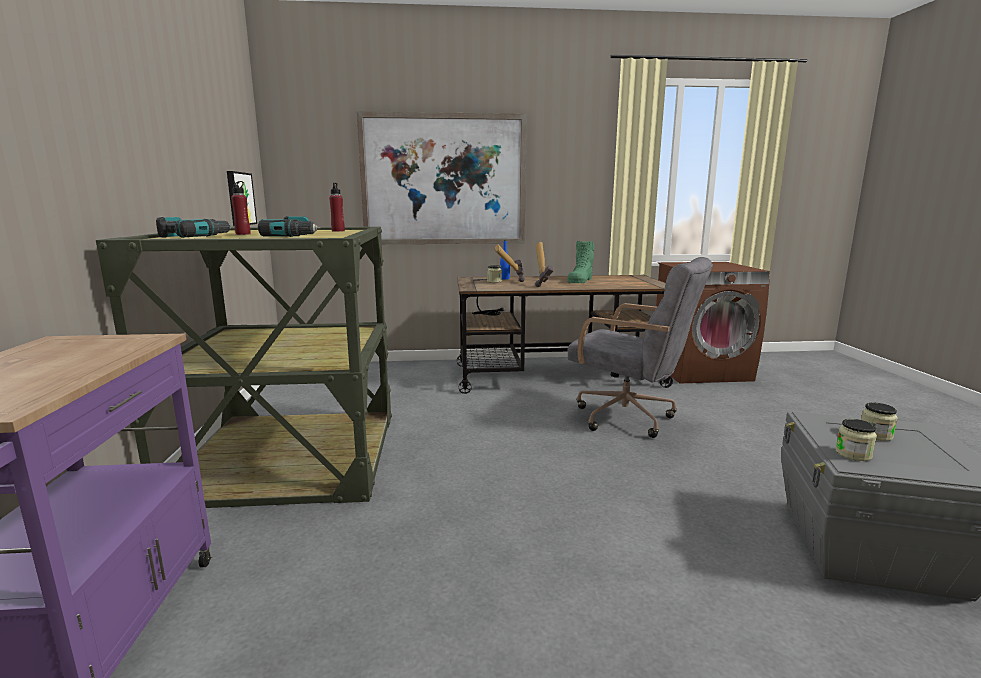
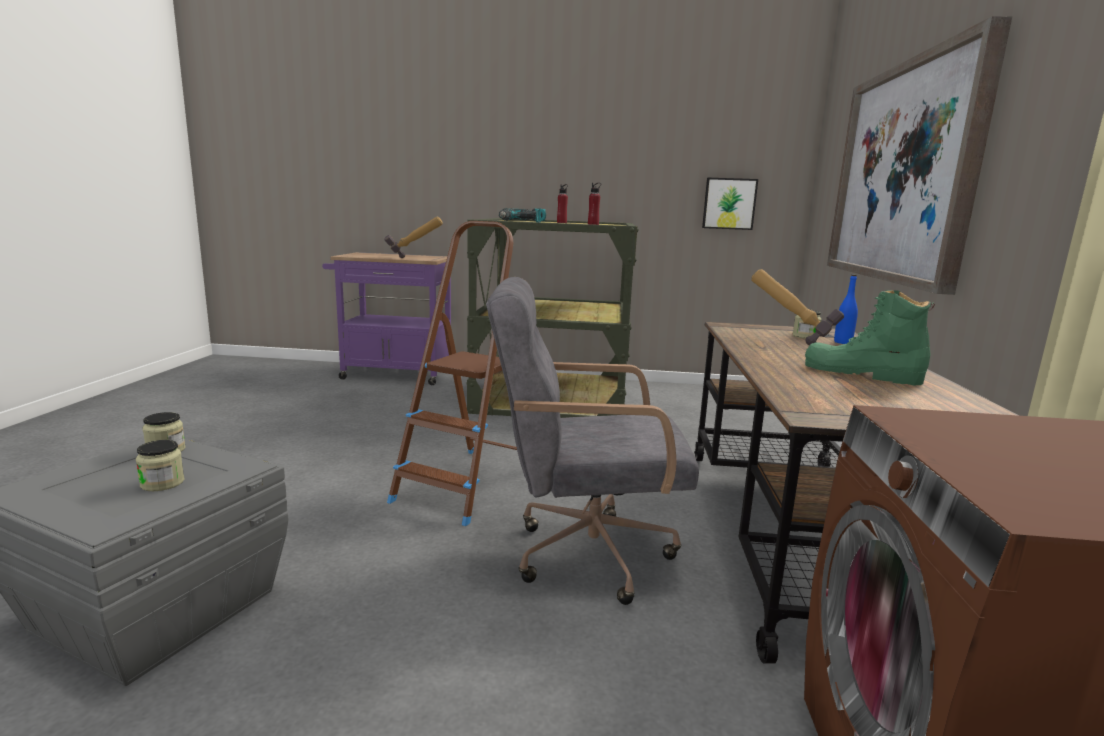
camera: 100 degrees right, 0 degrees up
(543, 284) = (787, 351): hammer -> hammer (413, 259)
(568, 467) = (468, 484): none -> brown step ladder
(629, 420) = (582, 556): grey office chair -> grey office chair turned 45 degrees clockwise

